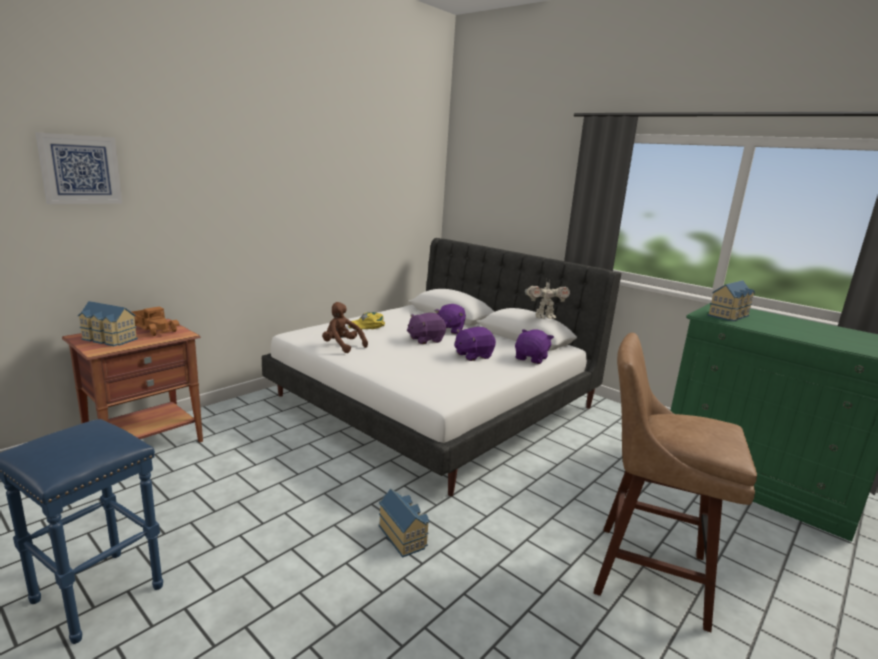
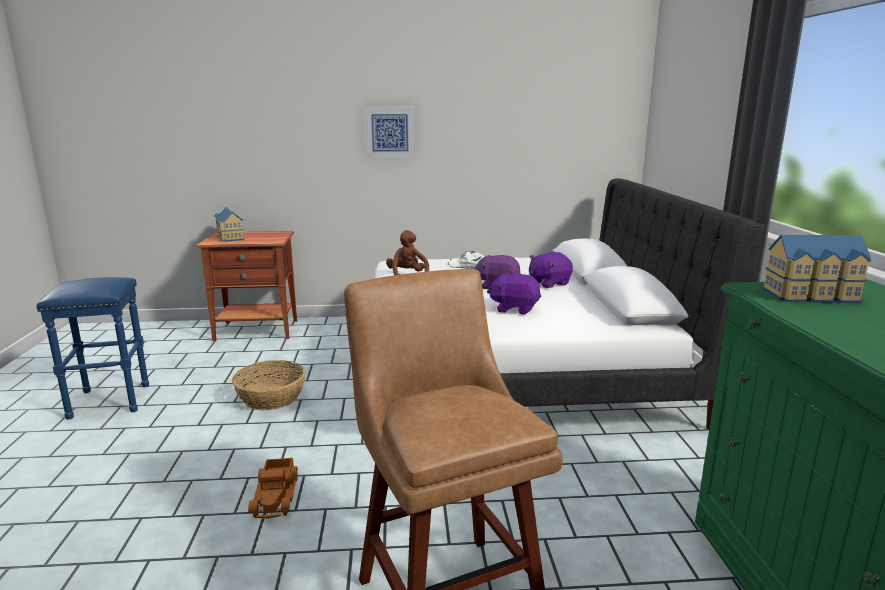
camera: 45 degrees right, 0 degrees up
(80, 169) = (232, 105): picture -> picture (389, 132)
(154, 328) = (269, 235): toy truck -> toy truck (277, 495)
(294, 503) = (271, 397): none -> basket
(367, 325) = (469, 266): yellow cap -> white cap
(403, 535) = (298, 452): toy house -> none
(531, 358) = (580, 326): purple plush toy -> none
(544, 317) = (640, 279): toy robot -> none

